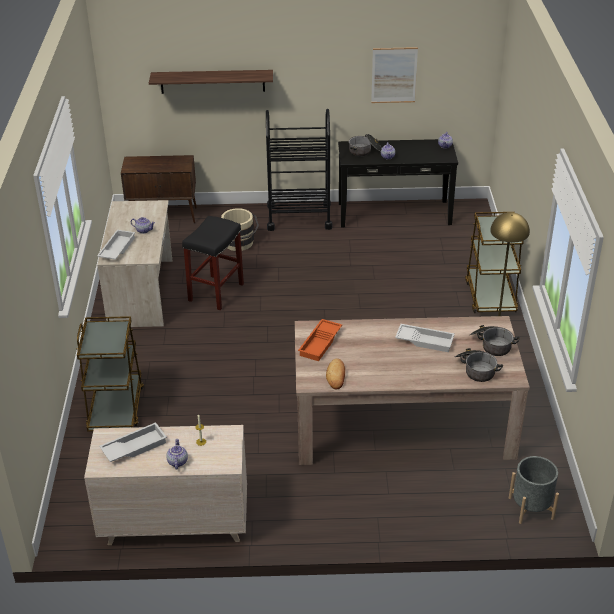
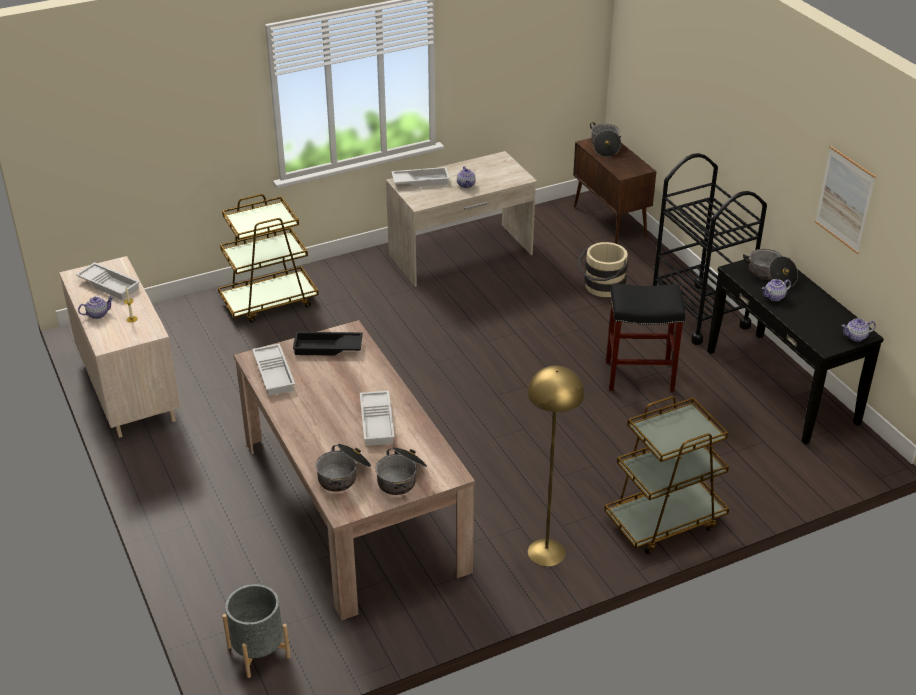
camera: 65 degrees right, 0 degrees up
(140, 163) = (604, 146): none -> cooking pot
(212, 81) = (689, 92): shelf -> none
(216, 293) = (497, 301): black stool -> black stool (638, 376)
(321, 343) = (327, 348): orange tray -> black tray
(336, 376) = (275, 373): bread -> white tray

